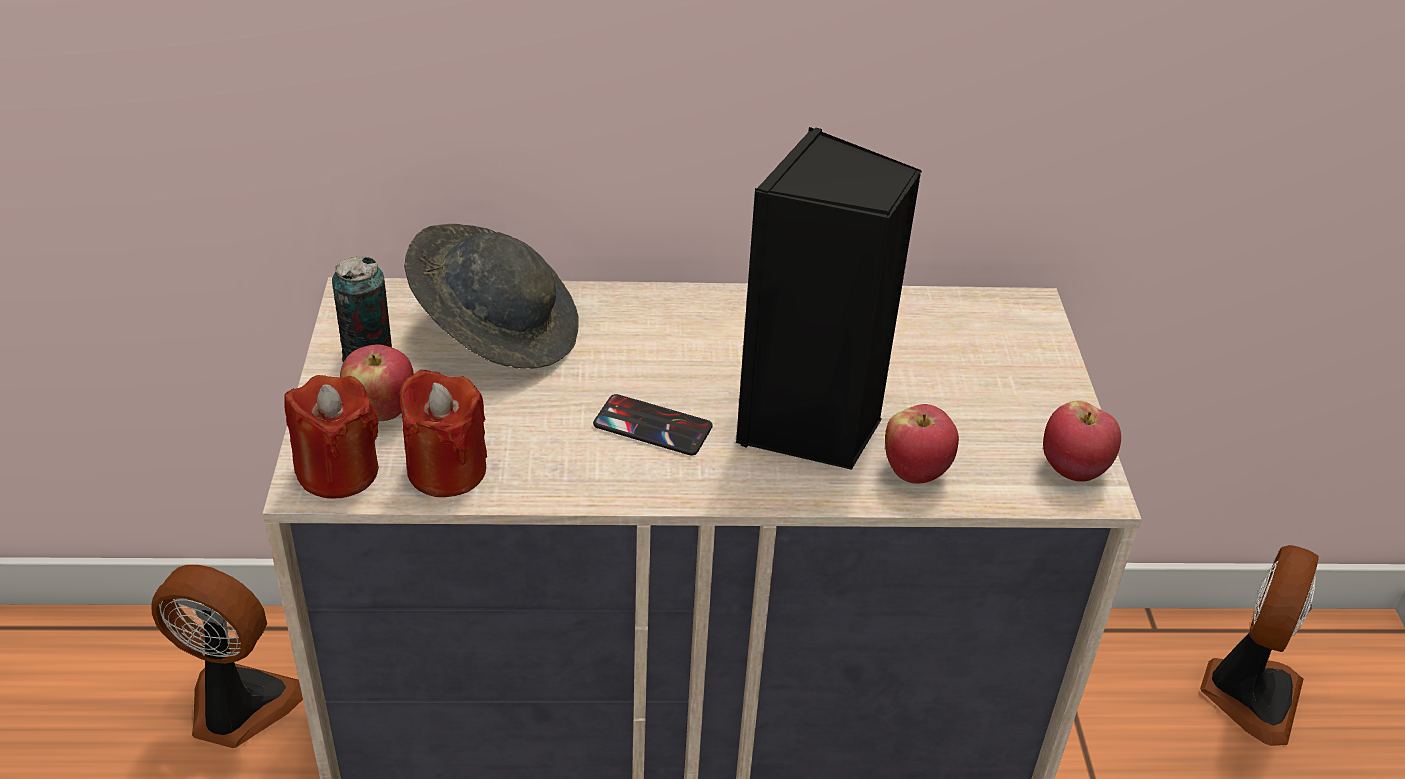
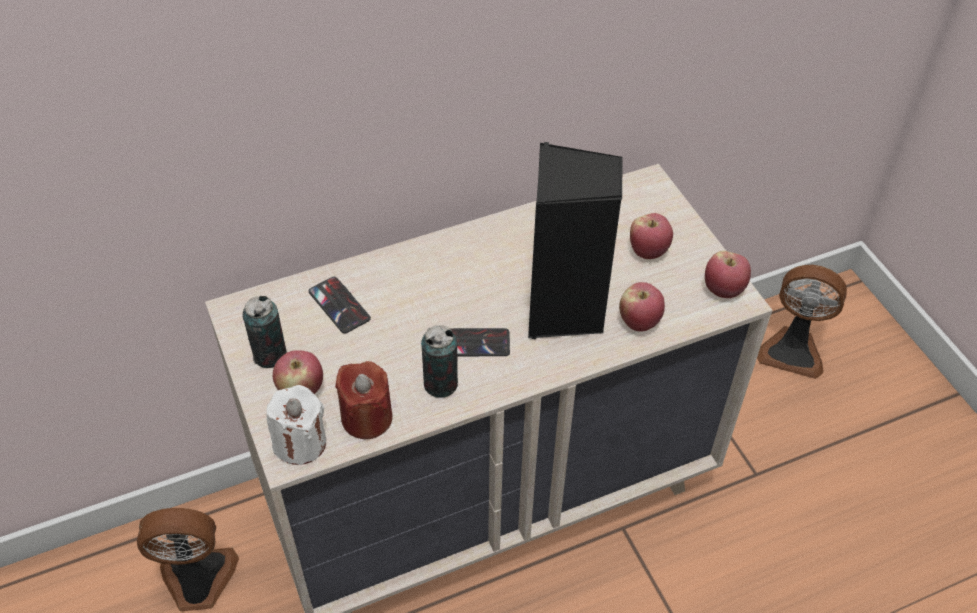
camera: 20 degrees left, 10 degrees up
(338, 472) = (300, 443): red candle -> white candle
(497, 329) = (339, 305): grey hat -> phone
(575, 461) = (440, 384): none -> can
(980, 388) = (648, 251): none -> apple
(1248, 694) = (792, 350): fan -> fan turned 105 degrees clockwise

